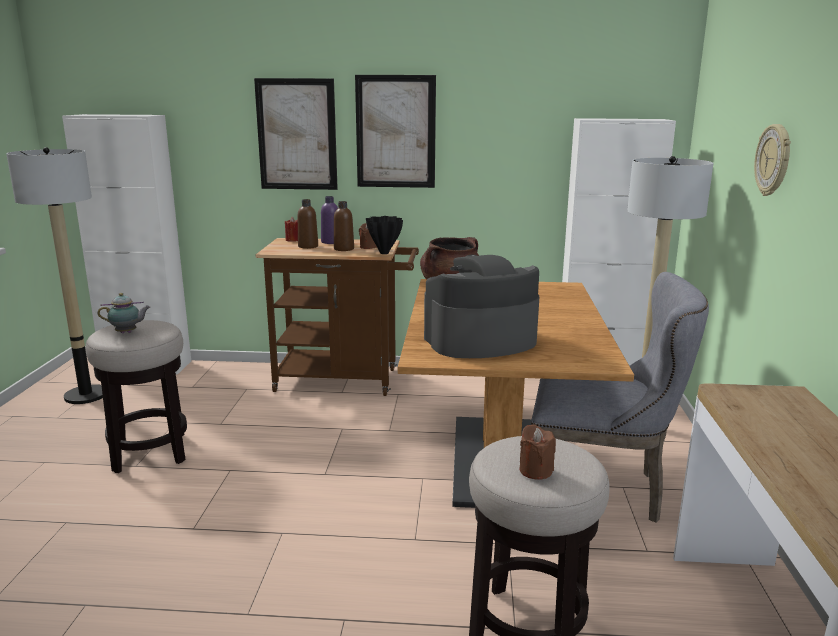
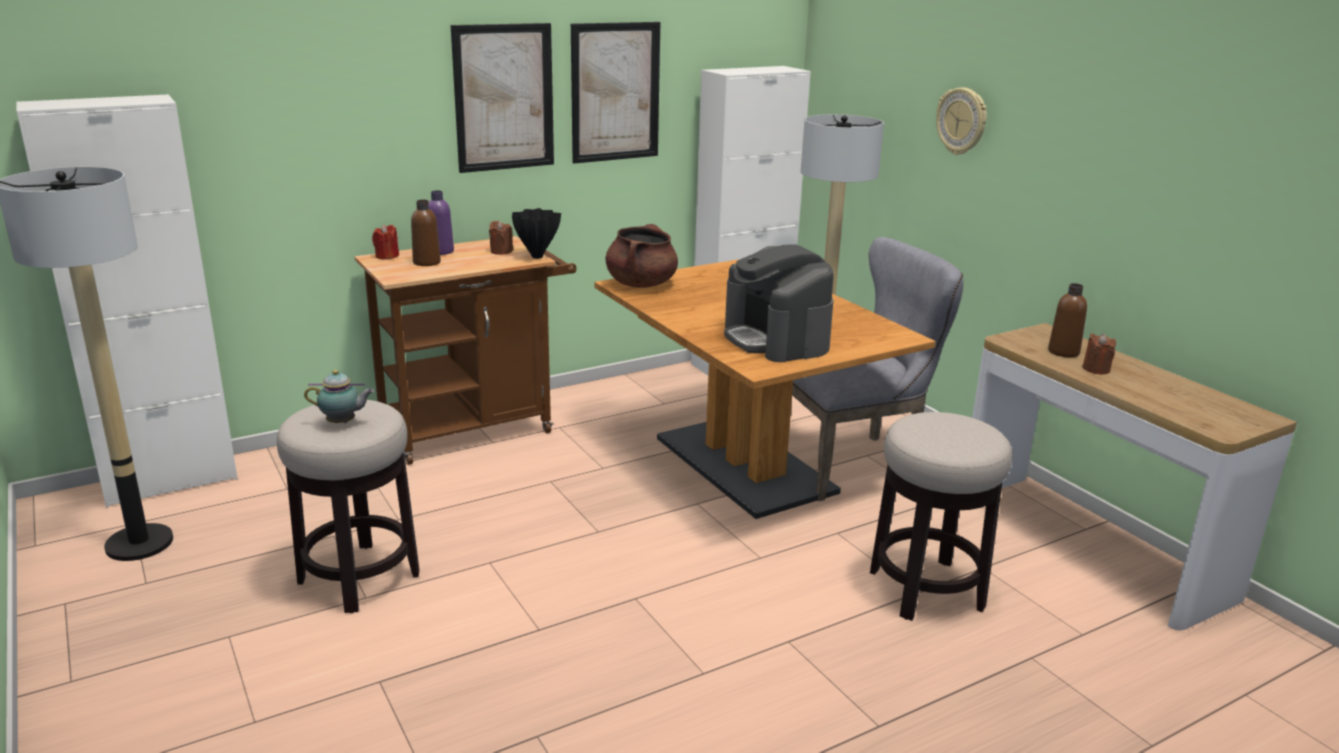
camera: 35 degrees left, 5 degrees up
(127, 332) = (343, 423): teapot -> teapot turned 45 degrees clockwise
(297, 134) = (374, 110): picture -> picture (615, 92)
(344, 249) = (478, 259): brown bottle -> brown bottle (1063, 352)
(480, 341) = (776, 339): coffee machine -> coffee machine turned 60 degrees counterclockwise
(535, 471) = (960, 439): brown candle -> brown candle (1096, 369)

